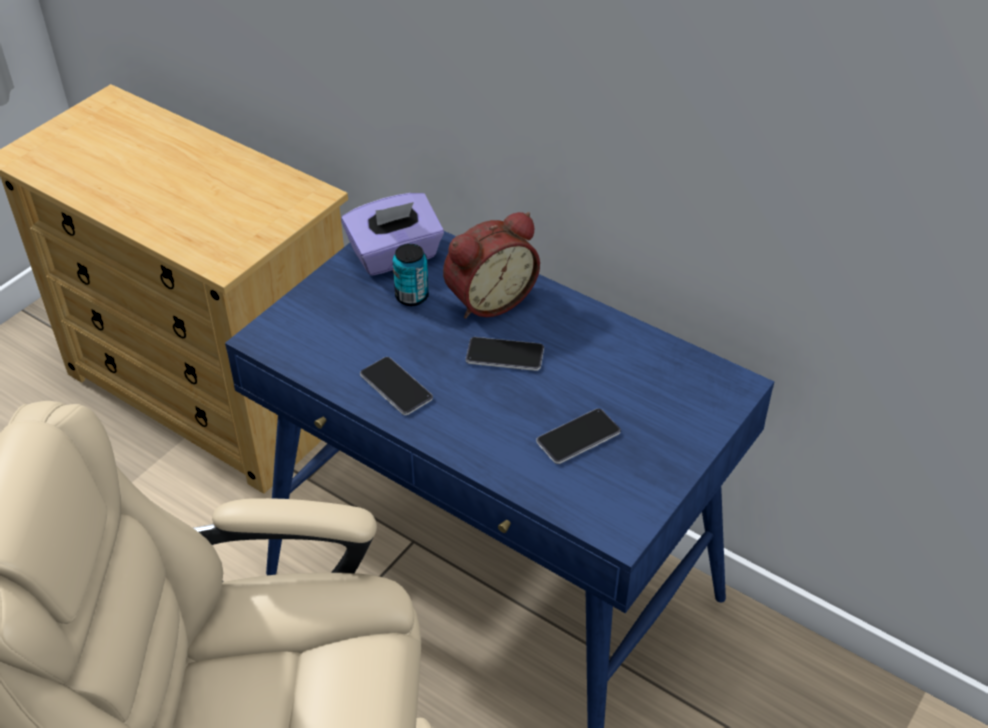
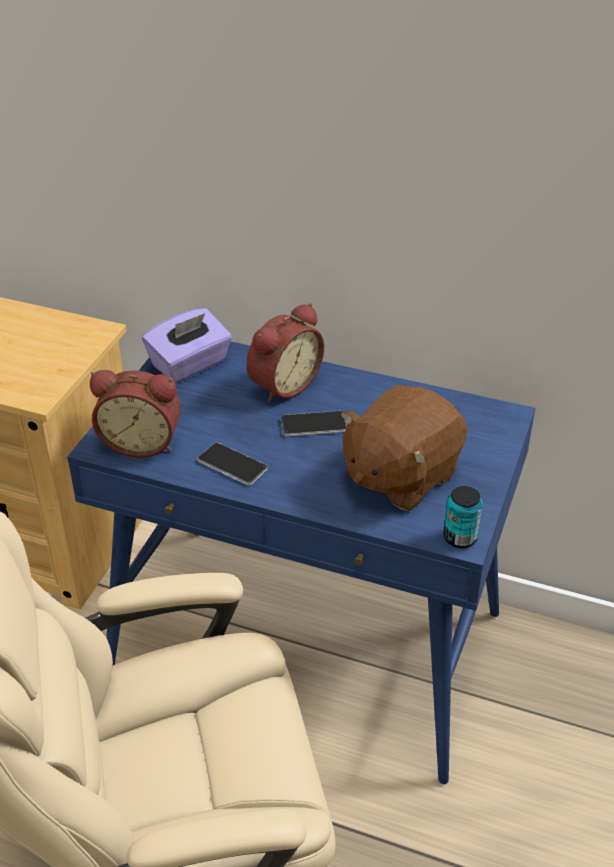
camera: 15 degrees left, 5 degrees down
(309, 340) = (142, 442): none -> alarm clock
(412, 296) = (217, 393): can -> can (460, 538)
(578, 437) = (399, 476): phone -> brown plush toy

